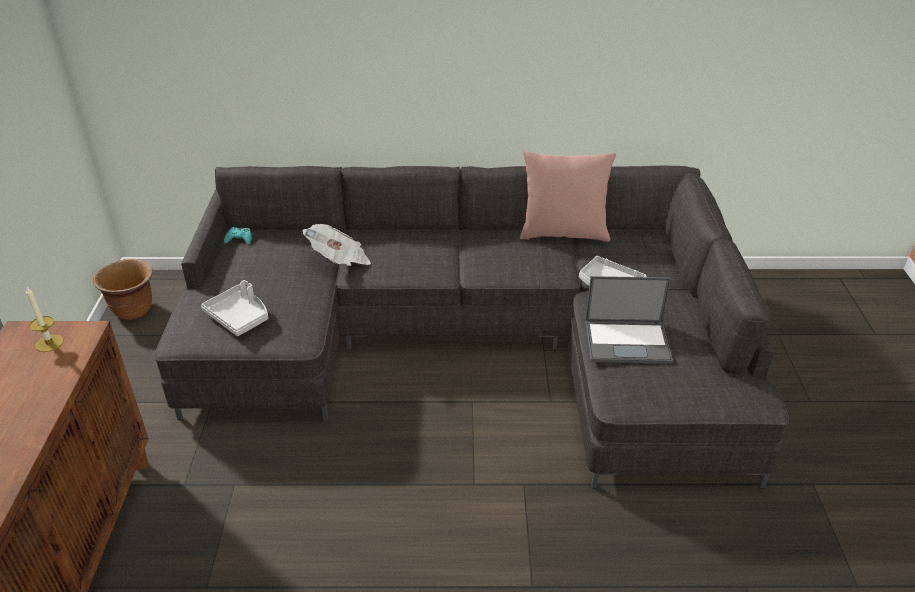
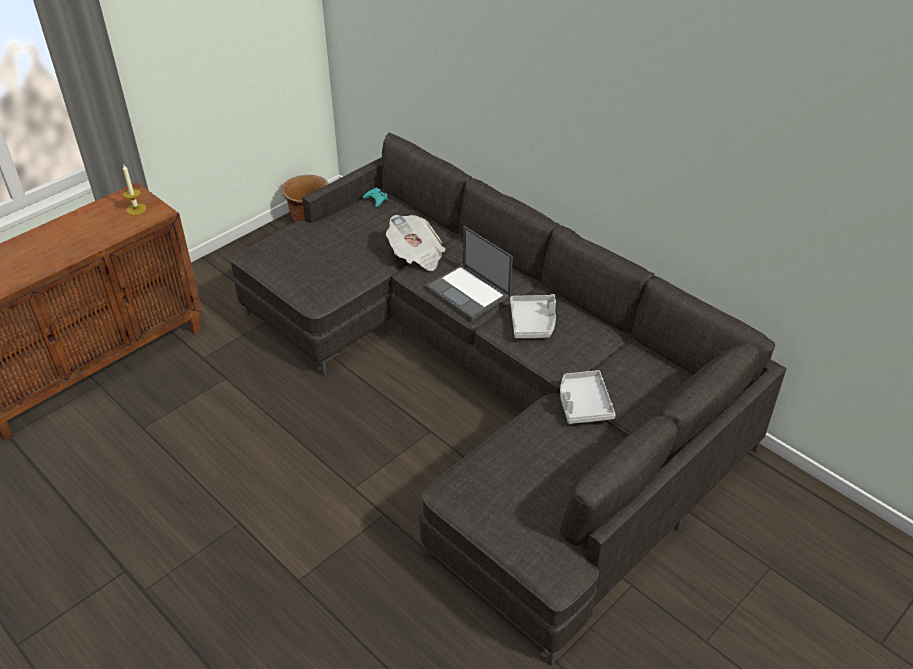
camera: 45 degrees right, 5 degrees up
(239, 317) = (301, 259): grey tray -> grey tray (533, 323)
(563, 233) = (615, 336): pink pillow -> none
(628, 341) = (524, 455): laptop -> laptop (469, 292)

